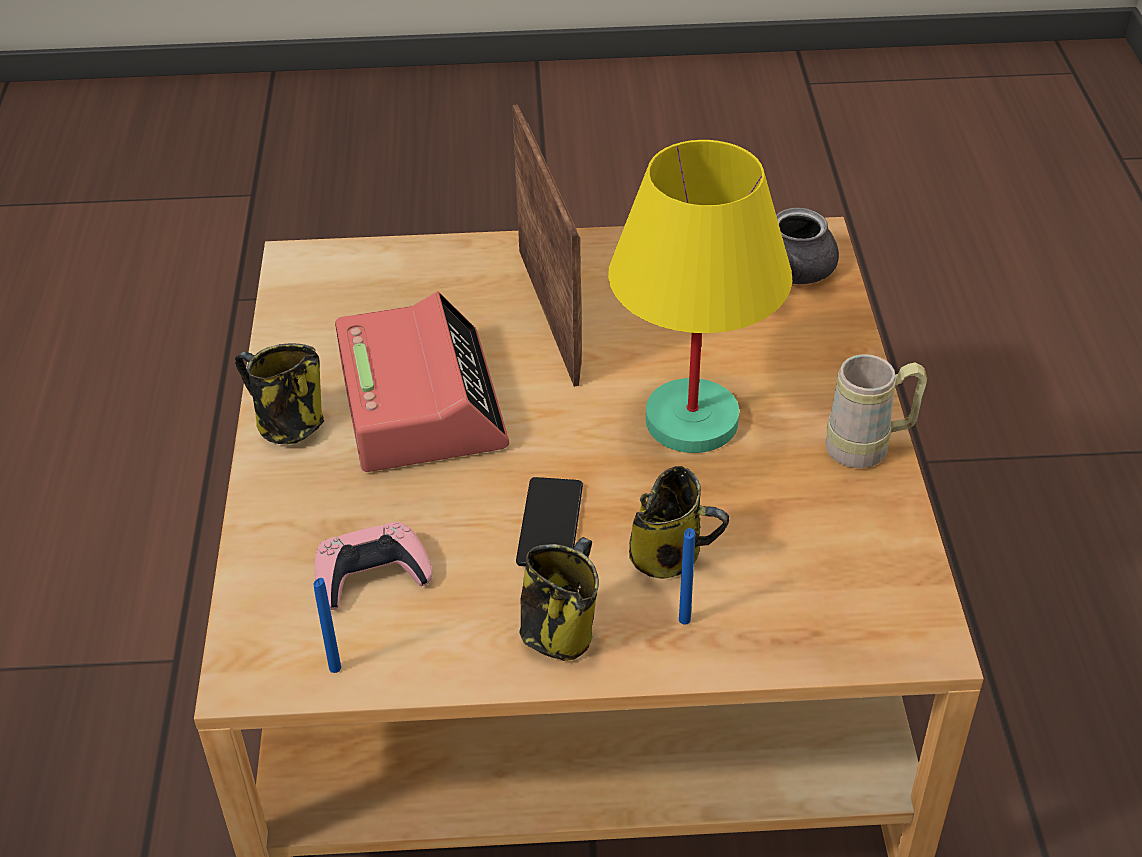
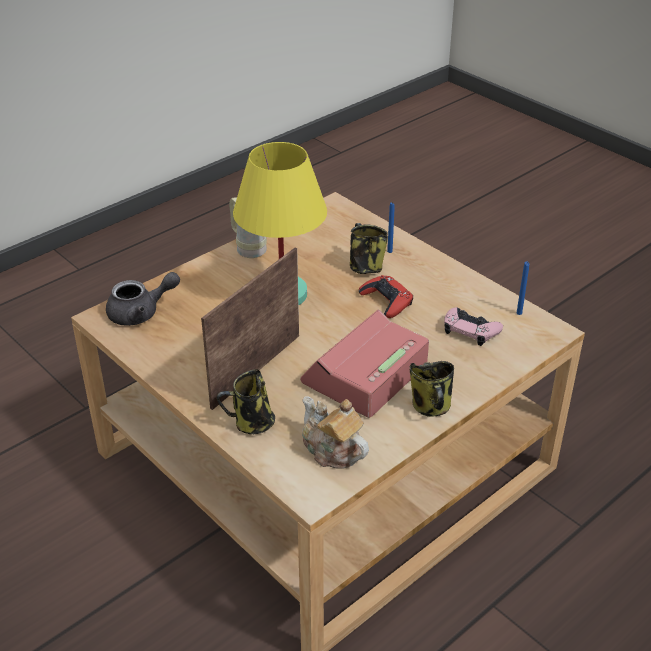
camera: 130 degrees left, 5 degrees down
(336, 305) = (332, 450): none -> teapot
(550, 524) = (386, 301): phone -> red game controller
(561, 631) = (431, 273): mug -> mug (251, 424)

